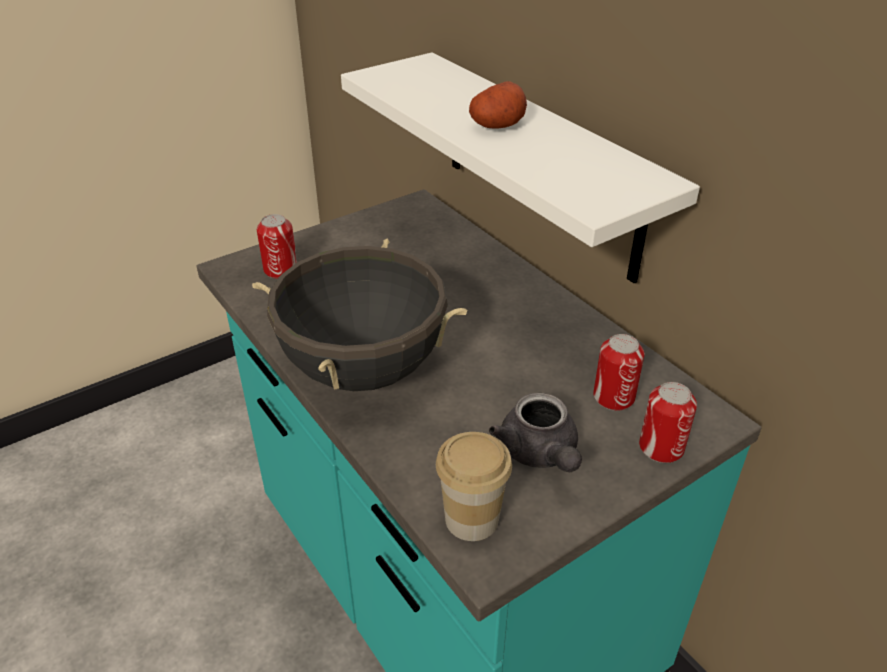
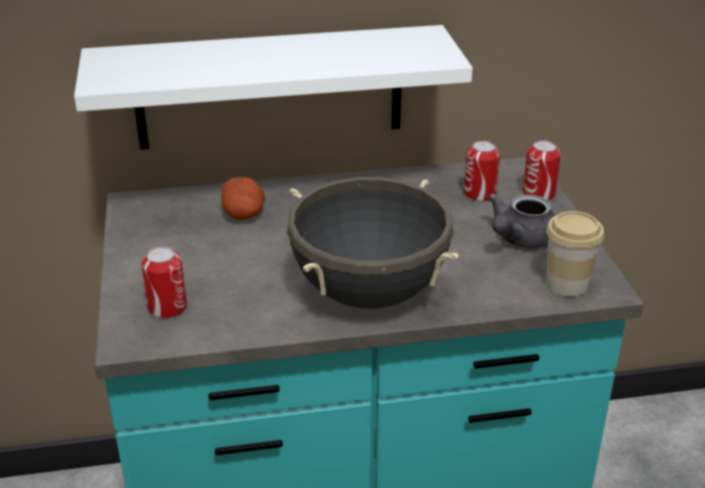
camera: 65 degrees left, 5 degrees down
(497, 125) = (281, 57): potato -> potato (244, 214)
(540, 454) = (519, 239): grey teapot -> grey teapot turned 120 degrees clockwise

